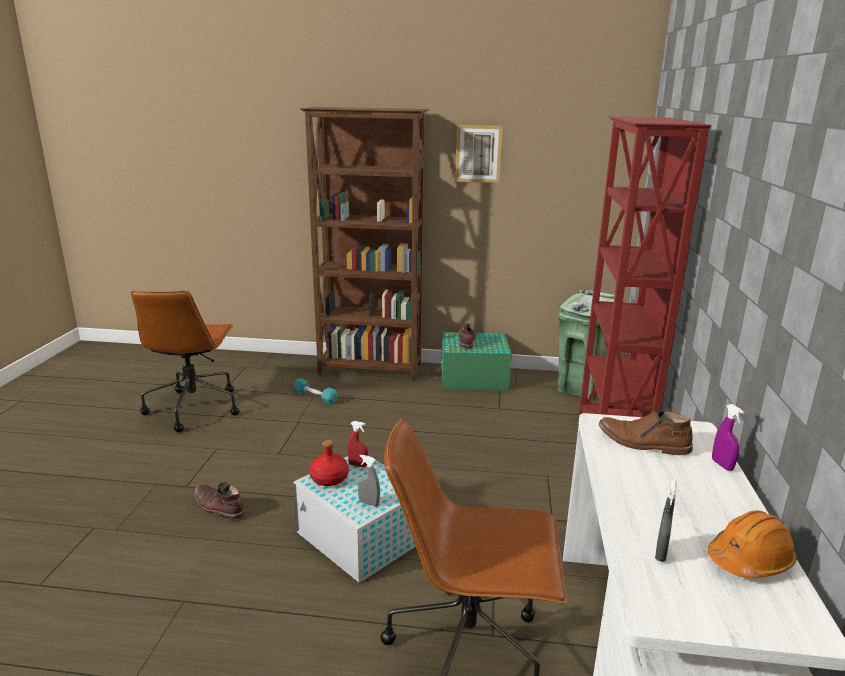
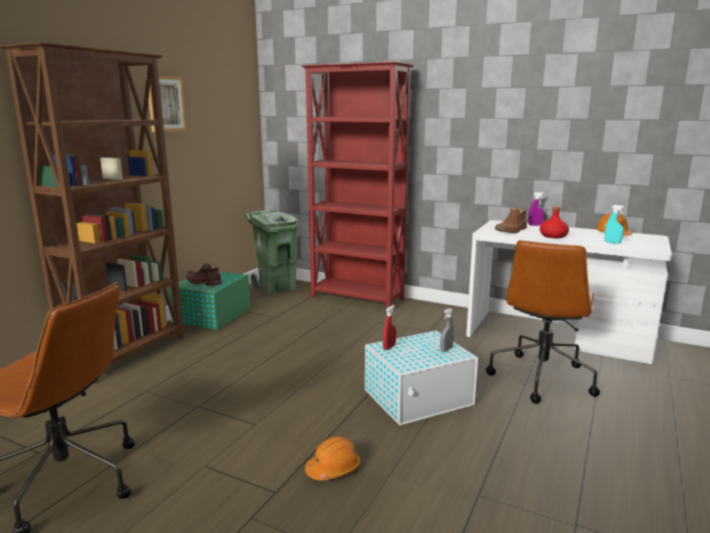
camera: 70 degrees left, 5 degrees down
(218, 507) = (333, 469): brown boot -> orange hard hat
(315, 397) = (151, 390): turquoise dumbbell -> none
(330, 478) = (404, 359): red bottle -> red bottle (553, 236)
(660, 553) = (612, 243): grey spray bottle -> turquoise spray bottle

